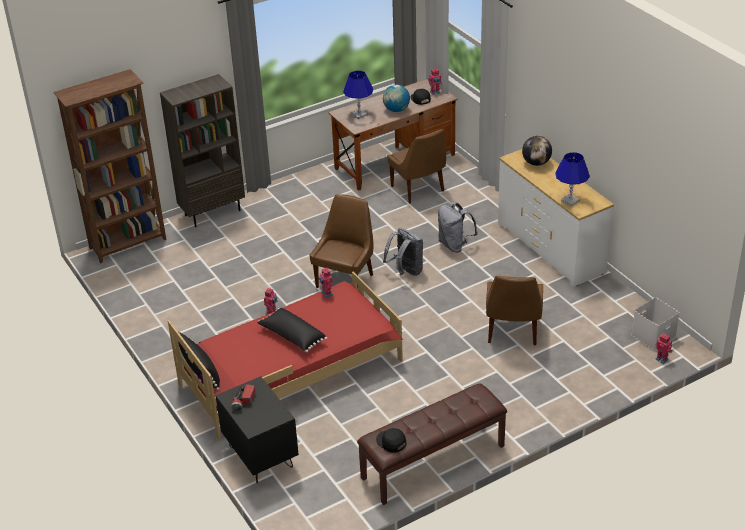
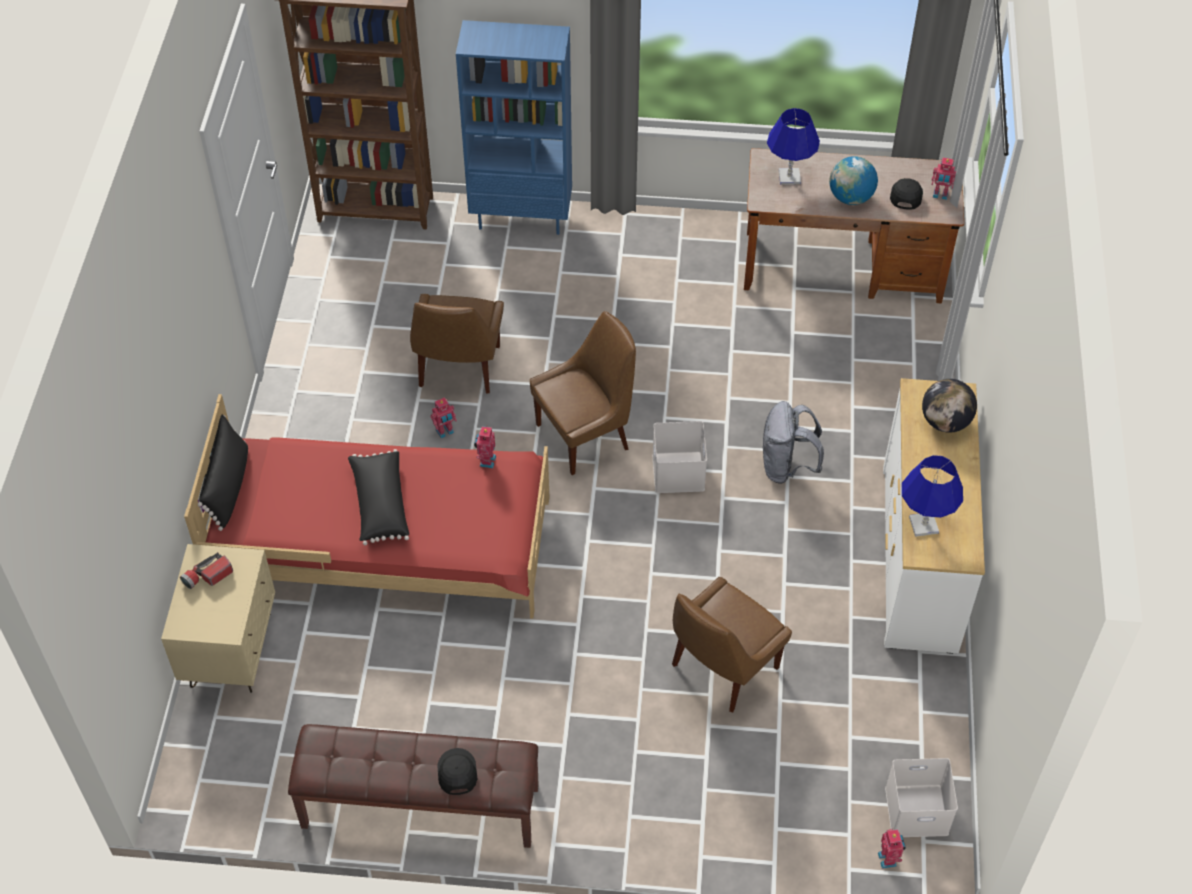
camera: 35 degrees right, 15 degrees up
(213, 212) = (522, 217): brown bookcase -> blue bookcase
(260, 457) = (231, 650): black nightstand -> beige nightstand
(391, 442) = (331, 760): black cap -> black cap (457, 772)
(406, 271) = (677, 471): grey backpack -> white storage box
(418, 190) = (829, 337): brown chair -> brown chair (458, 369)

